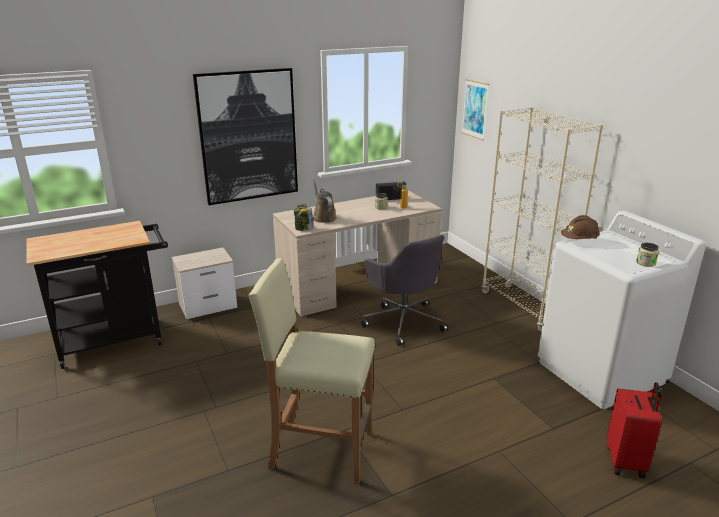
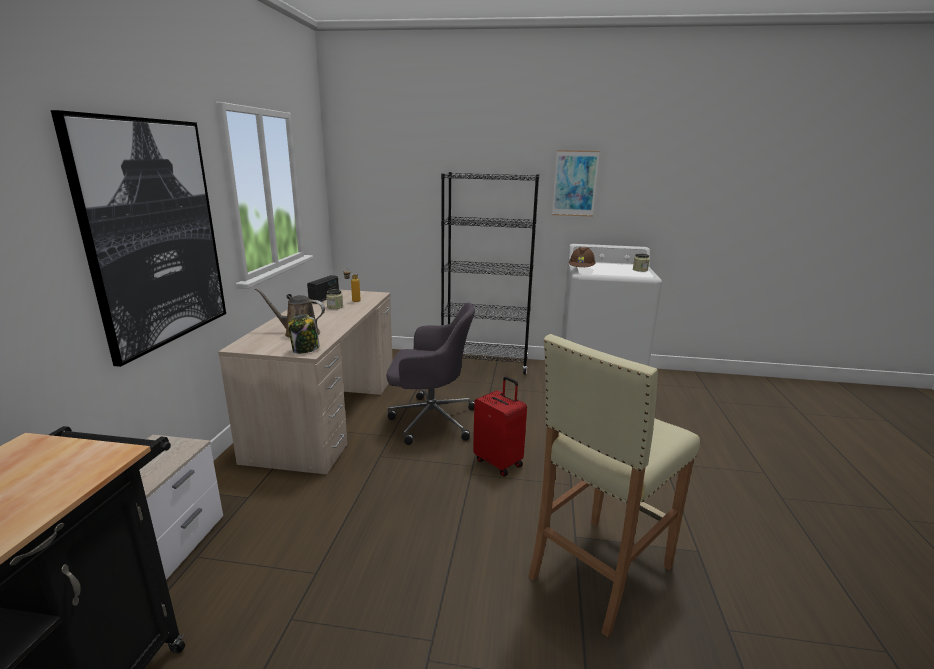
camera: 55 degrees left, 5 degrees down
(475, 109) = (359, 189): picture -> picture (575, 183)
(523, 307) = (485, 365): beige bookcase -> black bookcase
(626, 461) = (704, 420): red suitcase -> red suitcase (499, 462)

